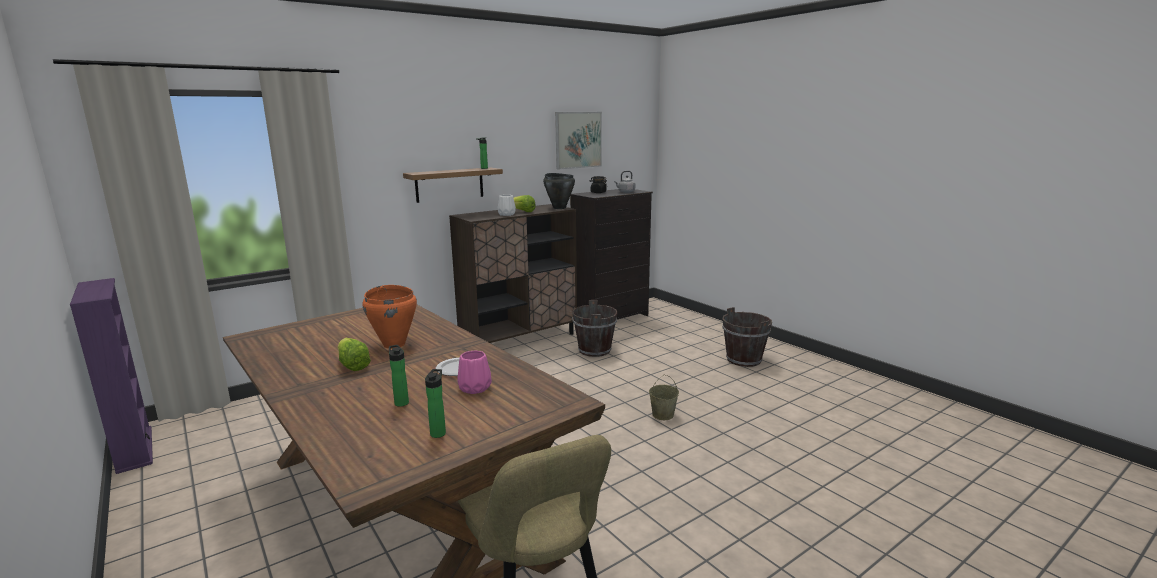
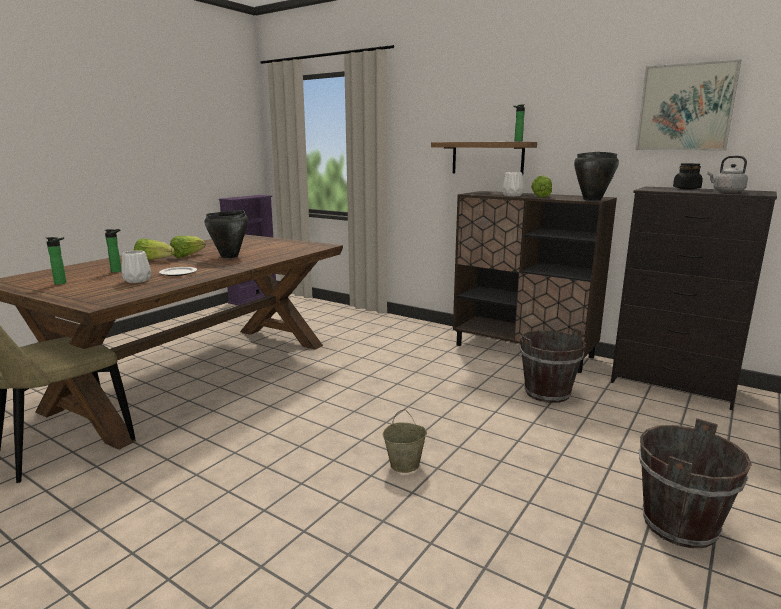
camera: 70 degrees right, 0 degrees up
(356, 384) = (153, 260): none -> lettuce
(394, 344) = (230, 256): orange cooking pot -> black cooking pot
(474, 388) = (136, 280): pink vase -> white vase

